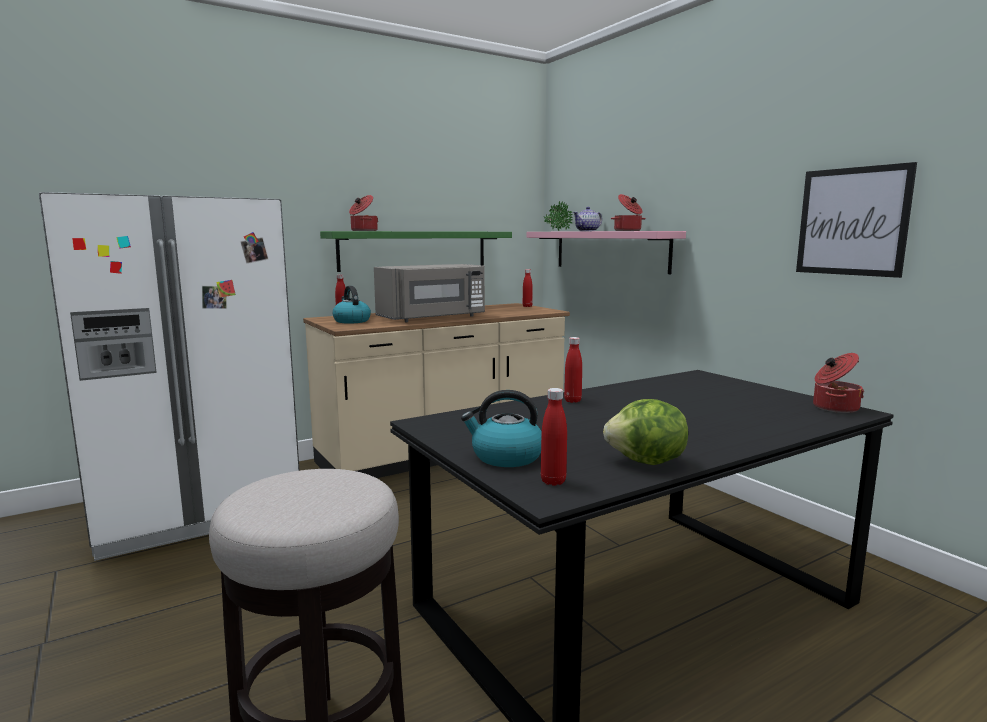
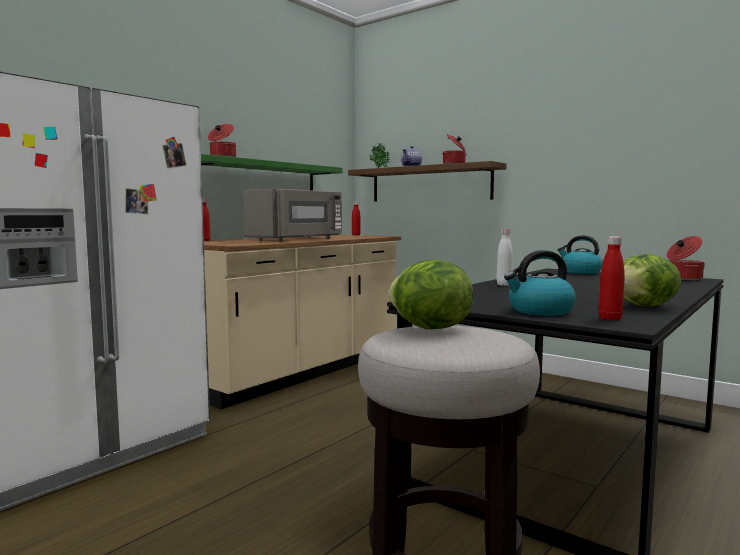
camera: 20 degrees left, 5 degrees down
(310, 479) = (428, 328): none -> lettuce
(351, 321) = (224, 242): kettle -> kettle (580, 272)
(572, 401) = (504, 284): red bottle -> white bottle
(610, 250) = (429, 184): pink shelf -> brown shelf
(852, 221) = (653, 148): picture -> none

